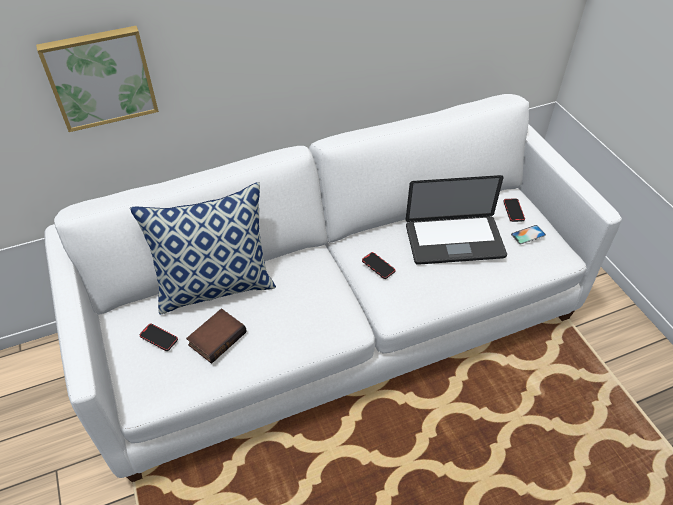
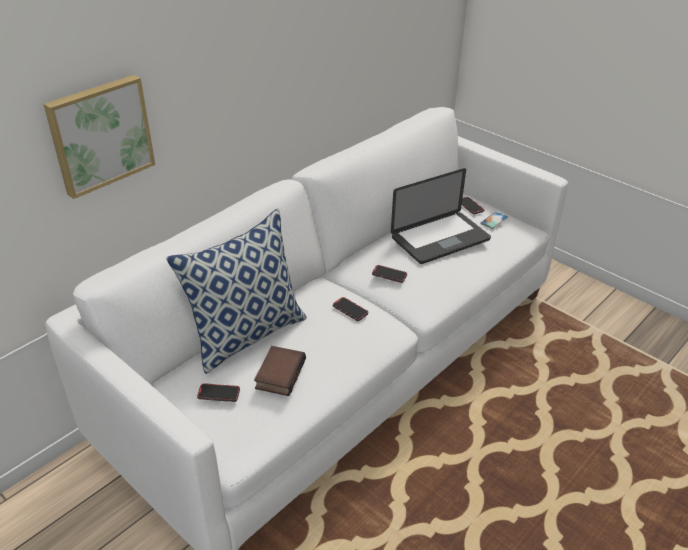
camera: 25 degrees left, 10 degrees down
(318, 293) = (350, 310): none -> phone

